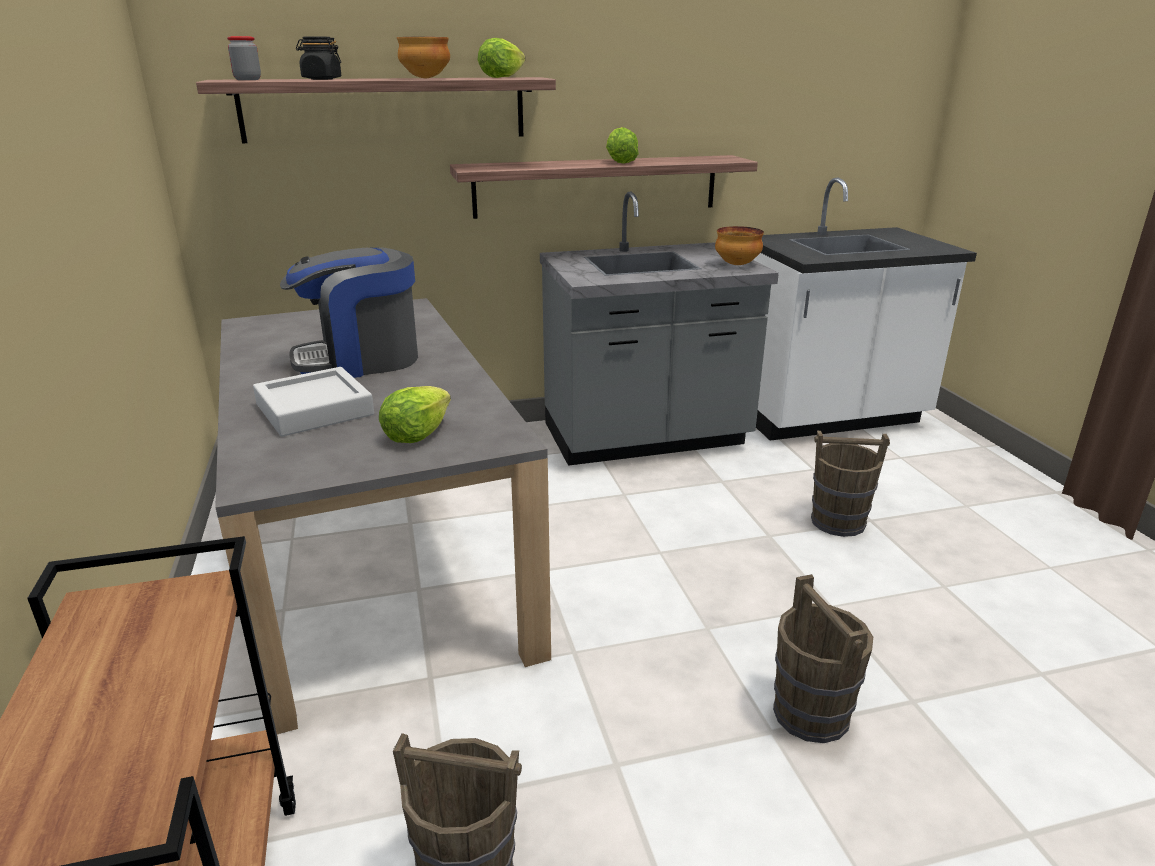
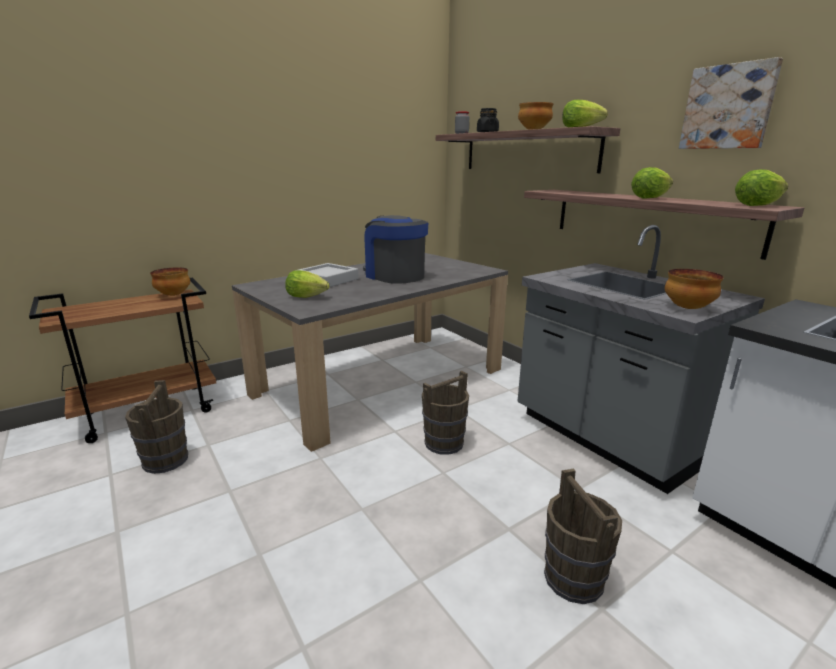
camera: 70 degrees right, 5 degrees down
(104, 616) = (174, 295): none -> bowl
(659, 60) = (728, 107): none -> picture
(716, 158) = (756, 205): none -> lettuce
(810, 713) = (279, 575): brown bucket -> brown bucket (444, 443)

